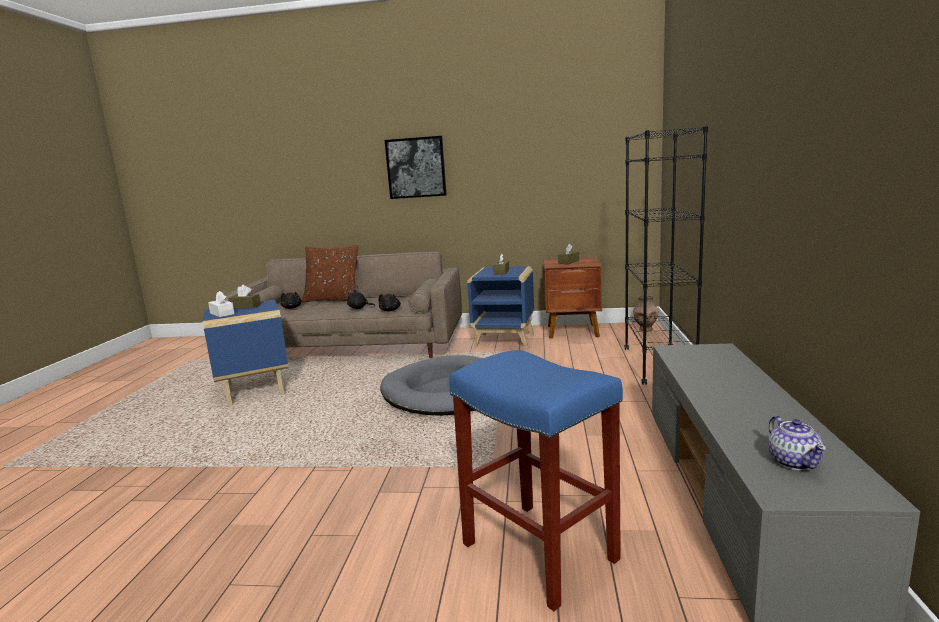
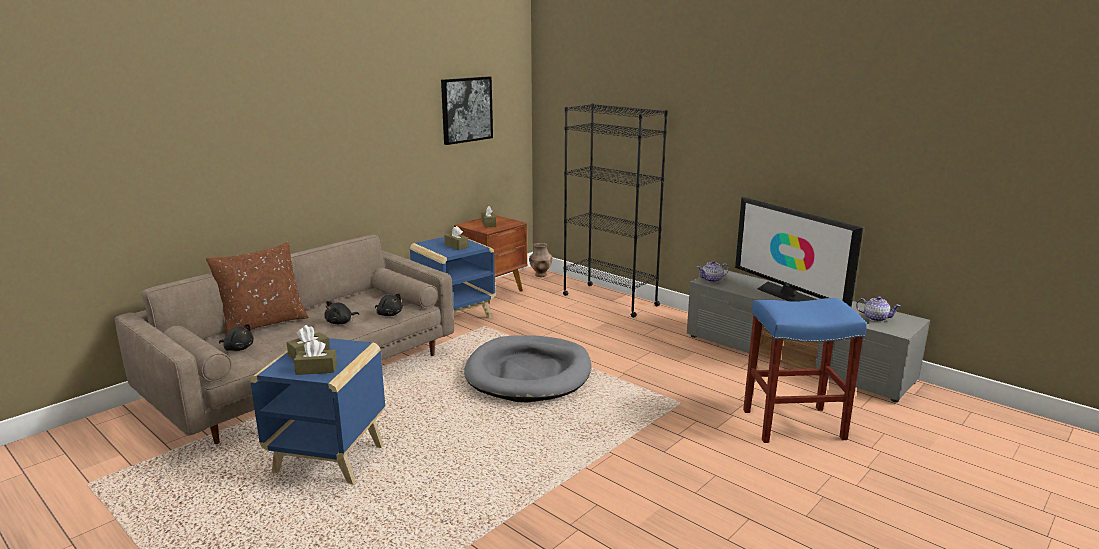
camera: 55 degrees left, 5 degrees up
(222, 313) = (316, 369): white tissue box -> brown tissue box
(416, 167) = (324, 133): picture -> picture (466, 109)
(683, 350) = (712, 280): none -> teapot
(735, 391) = (789, 295): none -> television

